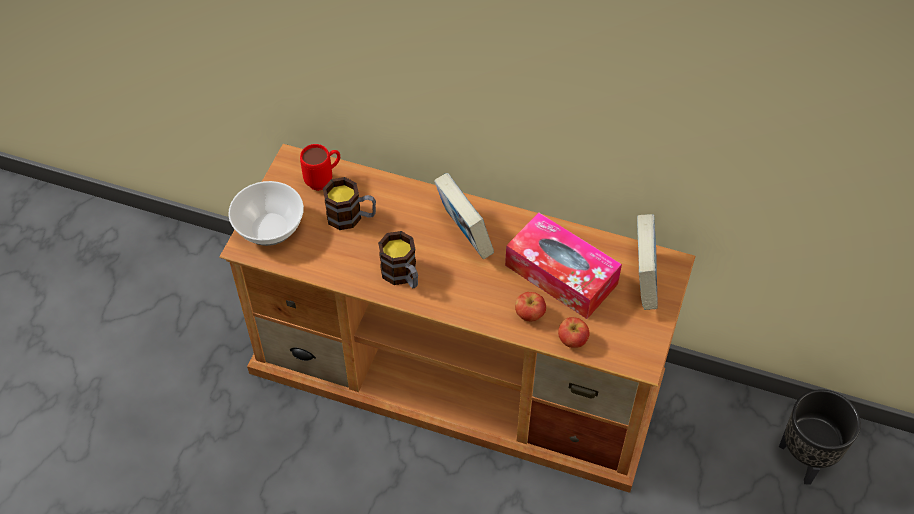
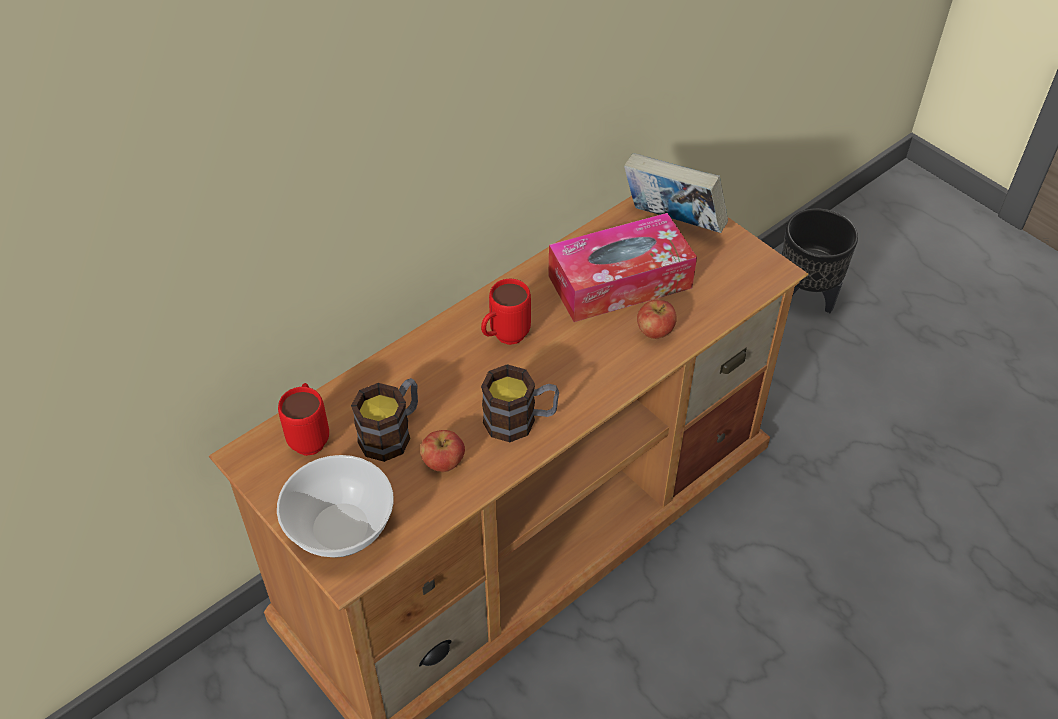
camera: 60 degrees left, 5 degrees down
(464, 235) = (504, 338): book -> red mug
(572, 340) = (712, 312): apple -> apple (443, 462)

